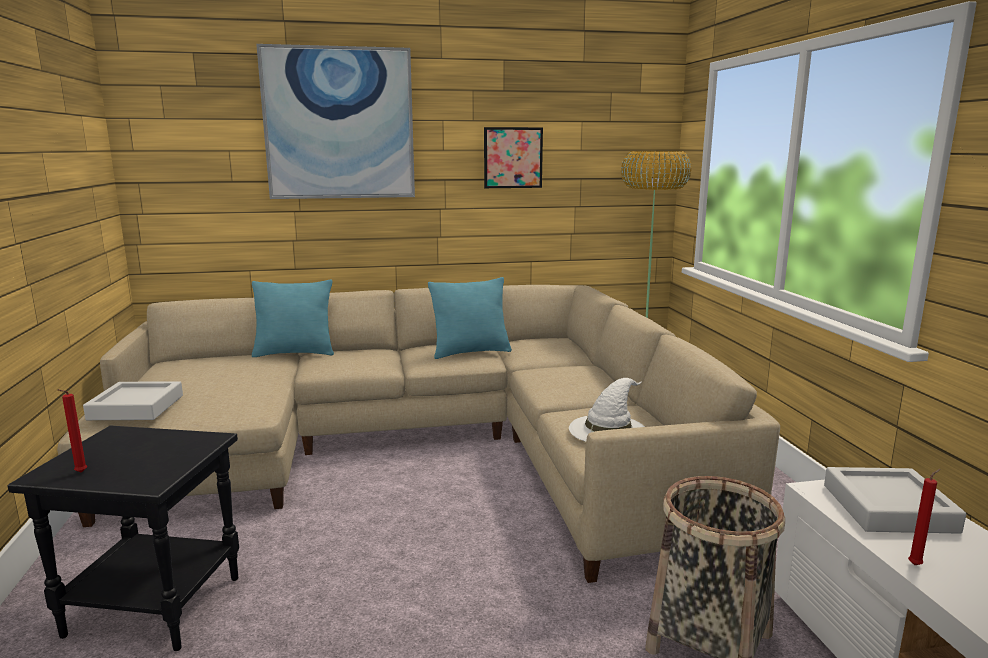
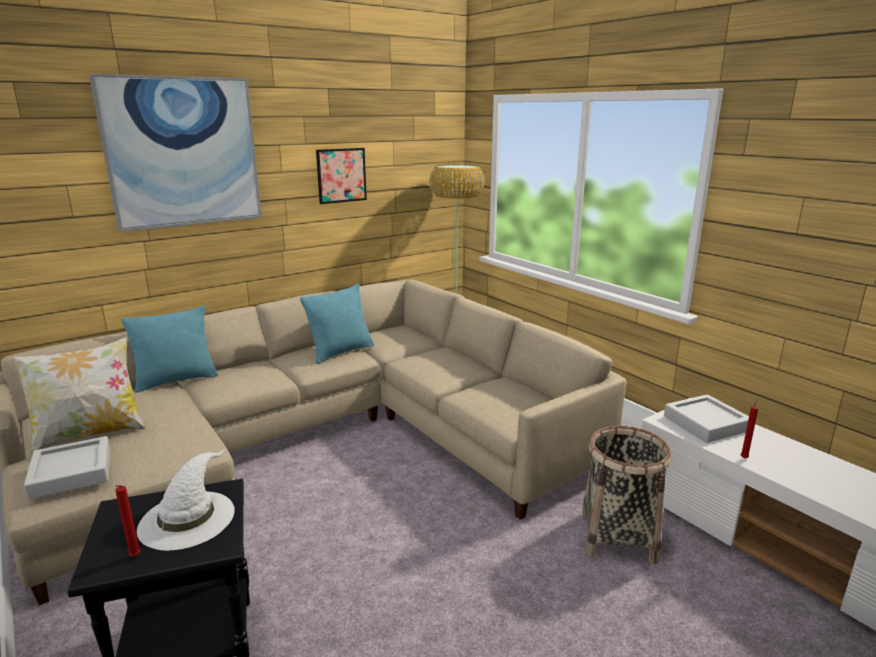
camera: 25 degrees left, 5 degrees up
(181, 381) = (90, 434): none -> pillow
(608, 429) = (506, 403): white hat -> white hat (187, 518)

